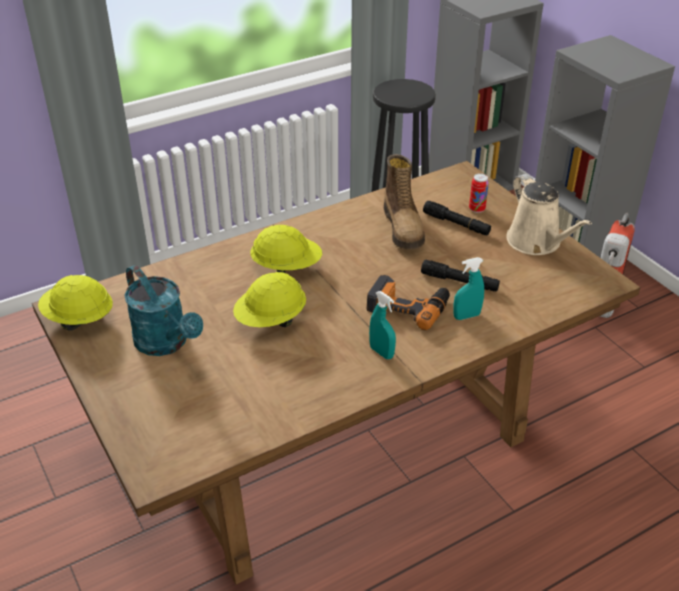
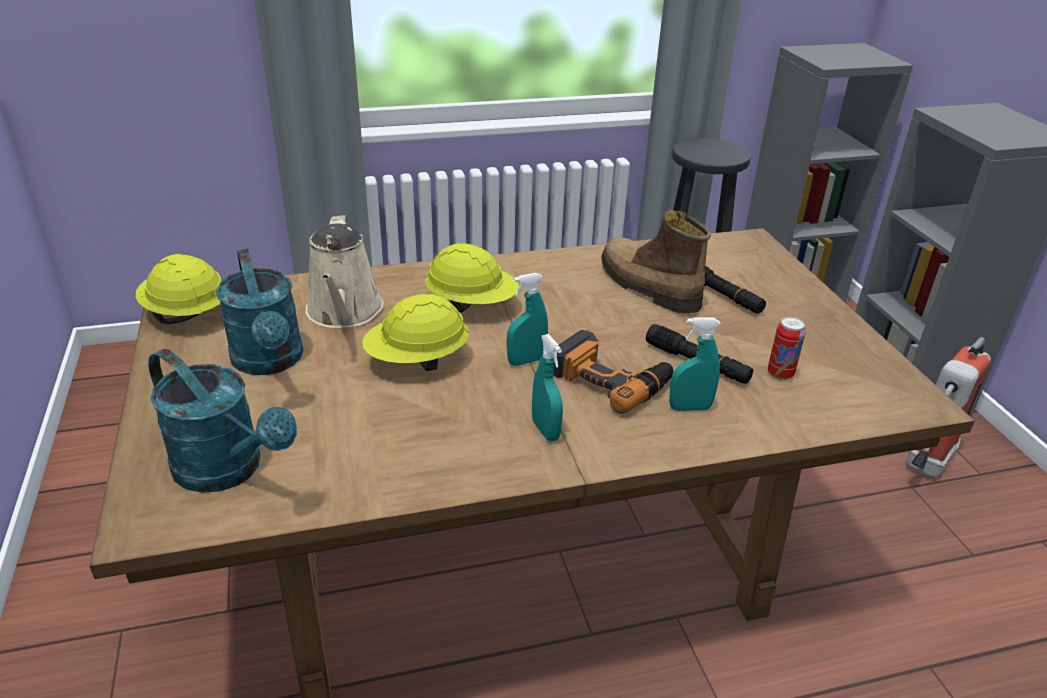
camera: 15 degrees right, 5 degrees down
(187, 427) = (228, 470): none -> turquoise watering can
(346, 304) = (526, 361): none -> turquoise spray bottle
(404, 228) = (647, 287): boot -> boot turned 135 degrees clockwise
(477, 209) = (756, 282): can -> can (780, 374)
(536, 242) = (828, 335): beige watering can -> beige watering can (344, 313)

